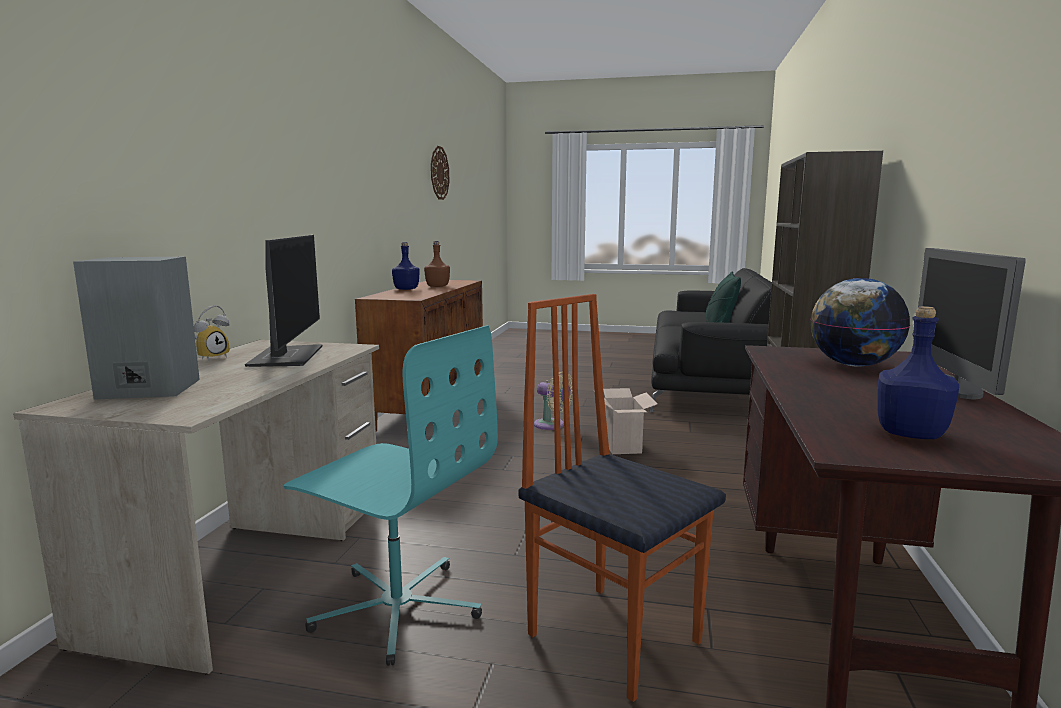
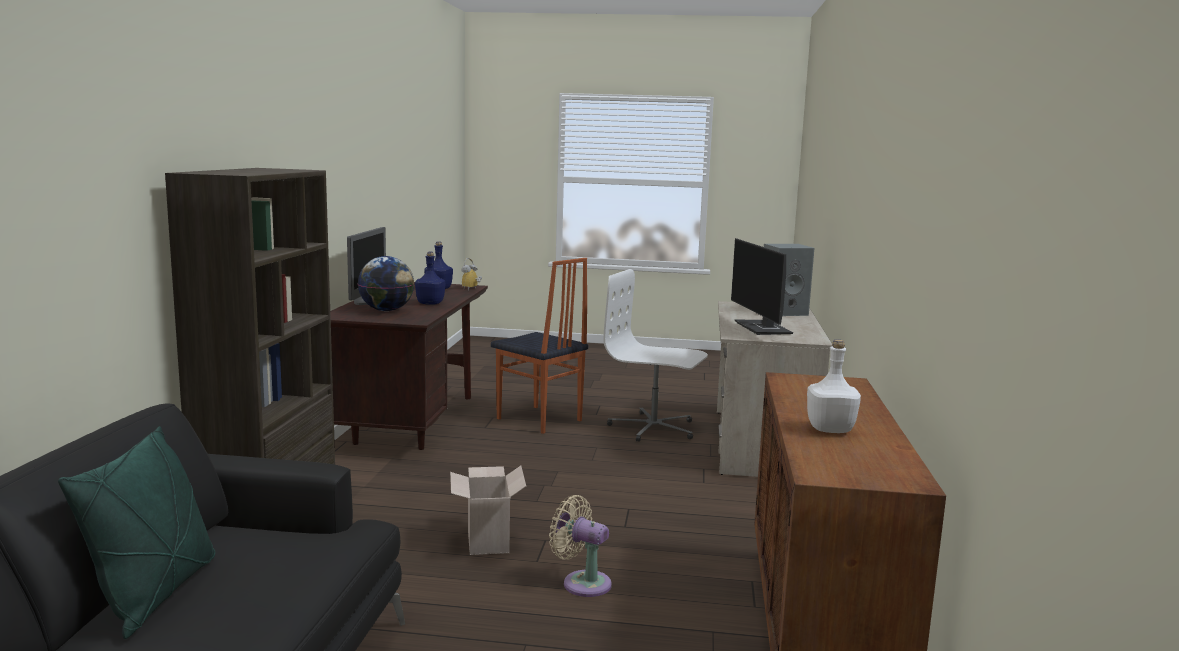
camera: 175 degrees right, 0 degrees up
(212, 357) = (813, 329): alarm clock -> alarm clock (471, 289)
(397, 607) = (653, 428): turquoise office chair -> white office chair
(406, 289) = (862, 414): blue bottle -> blue bottle (430, 303)
(437, 286) = (830, 430): brown bottle -> white bottle
(439, 173) = (1058, 210): wall clock -> none

